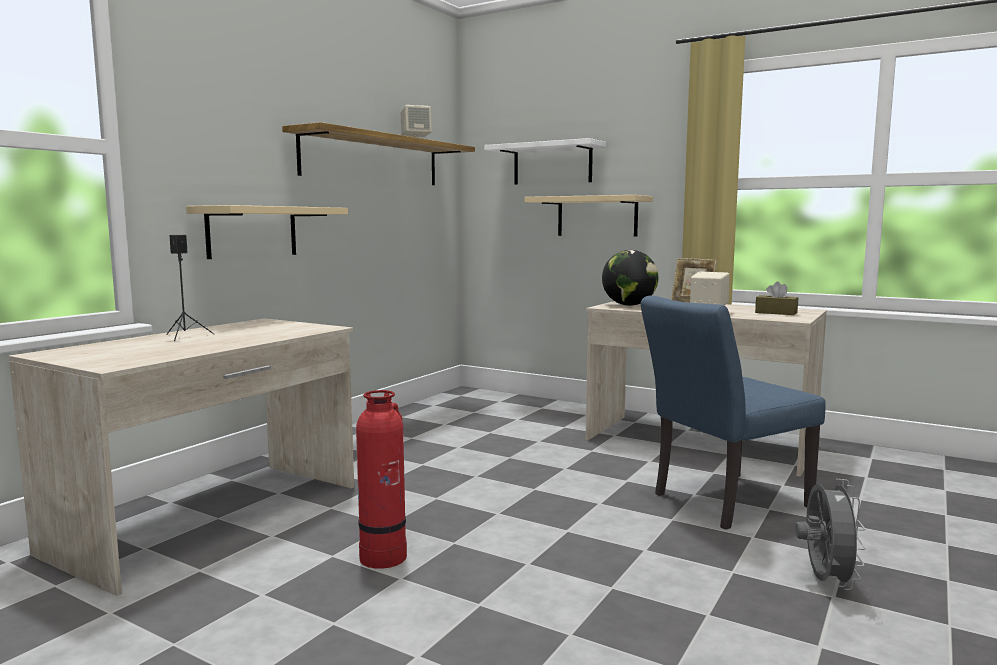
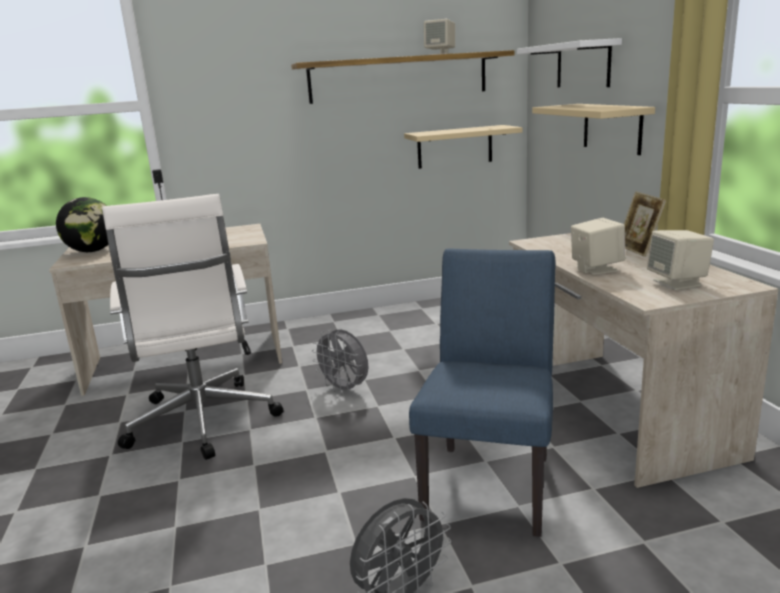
camera: 45 degrees right, 10 degrees up
(252, 232) = (266, 154): beige shelf -> beige shelf (455, 147)
(384, 556) = (202, 422): fire extinguisher -> white office chair
(475, 487) = (345, 389): none -> grey fan
(629, 305) = (562, 242): globe -> globe (92, 251)
(722, 502) = (490, 479): blue chair -> blue chair turned 90 degrees clockwise
(776, 313) = (677, 283): brown tissue box -> beige speaker

